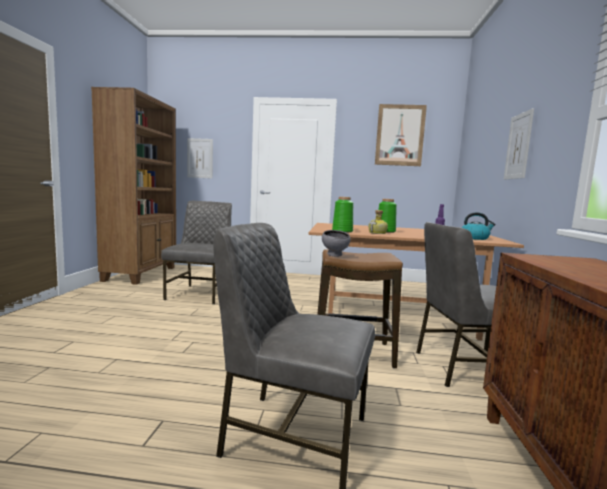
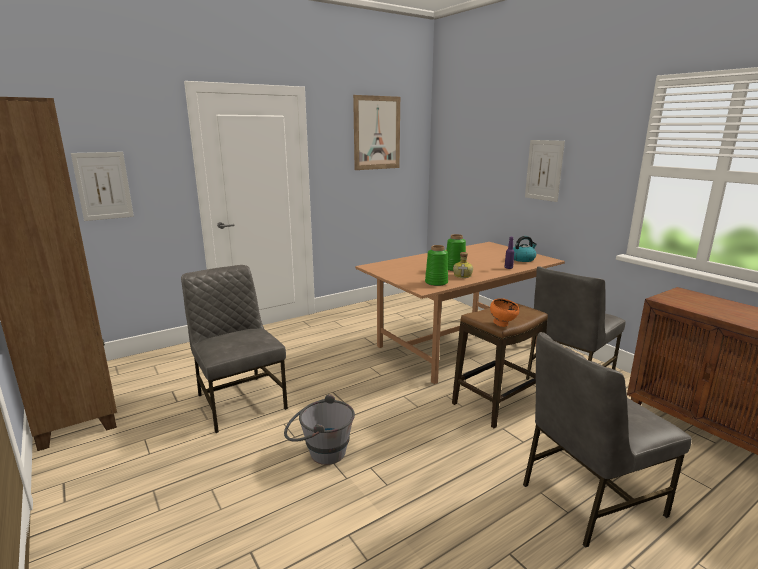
camera: 40 degrees left, 10 degrees up
(185, 325) = (320, 453): none -> grey bucket
(335, 256) = (503, 324): grey bowl -> orange bowl

